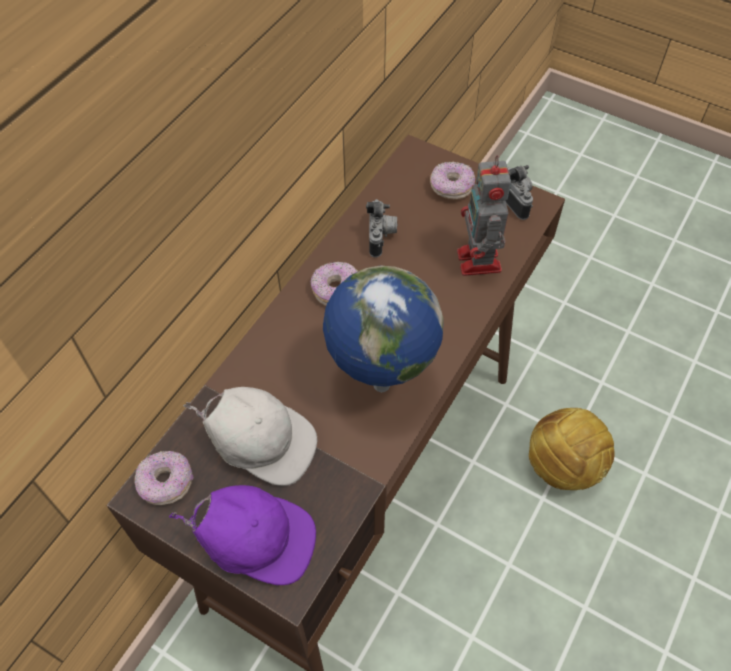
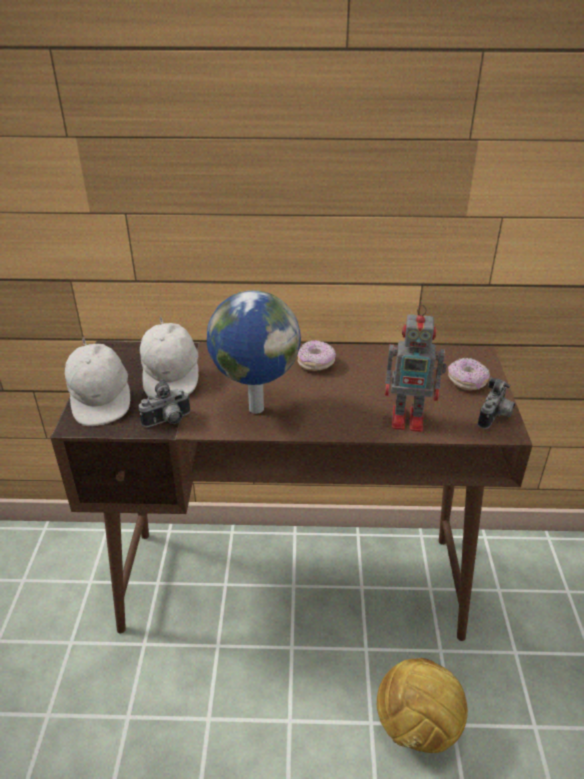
camera: 60 degrees right, 20 degrees down
(166, 483) = (122, 353): donut -> none
(256, 541) = (101, 399): purple cap -> white cap
(381, 237) = (383, 366): camera -> camera (168, 421)
(479, 263) = (409, 419): toy robot -> toy robot turned 135 degrees counterclockwise

